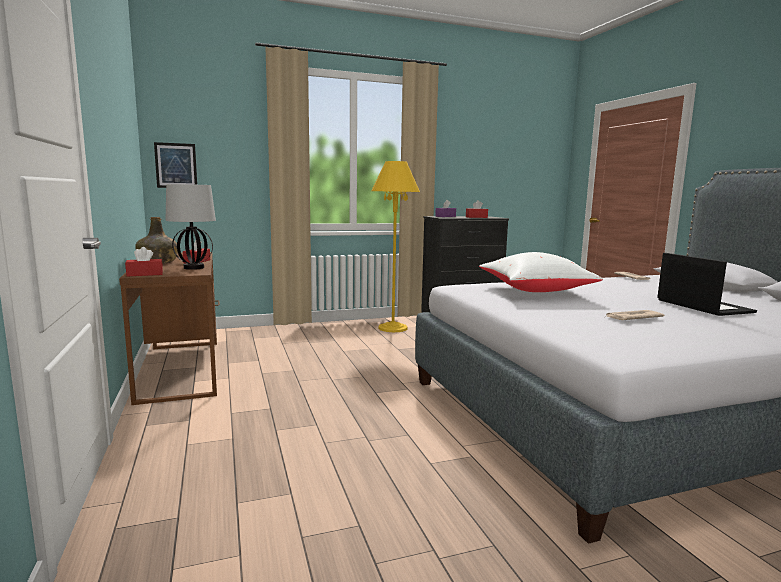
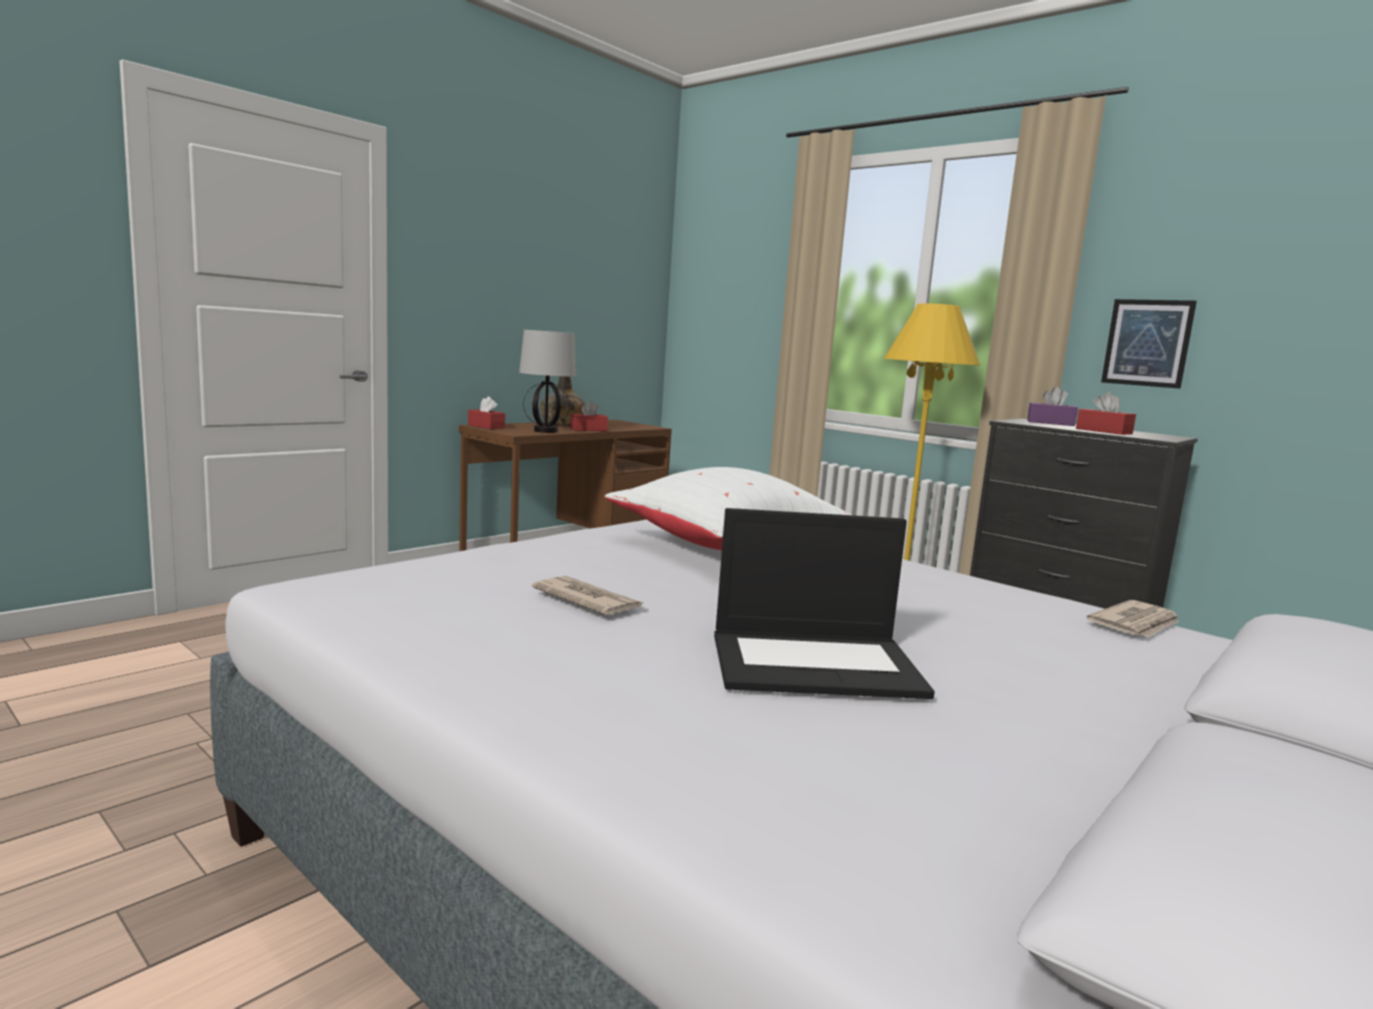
camera: 60 degrees right, 0 degrees up
(176, 165) = (696, 316): picture -> picture (1147, 343)
(702, 306) = (817, 664): laptop -> laptop turned 45 degrees clockwise

